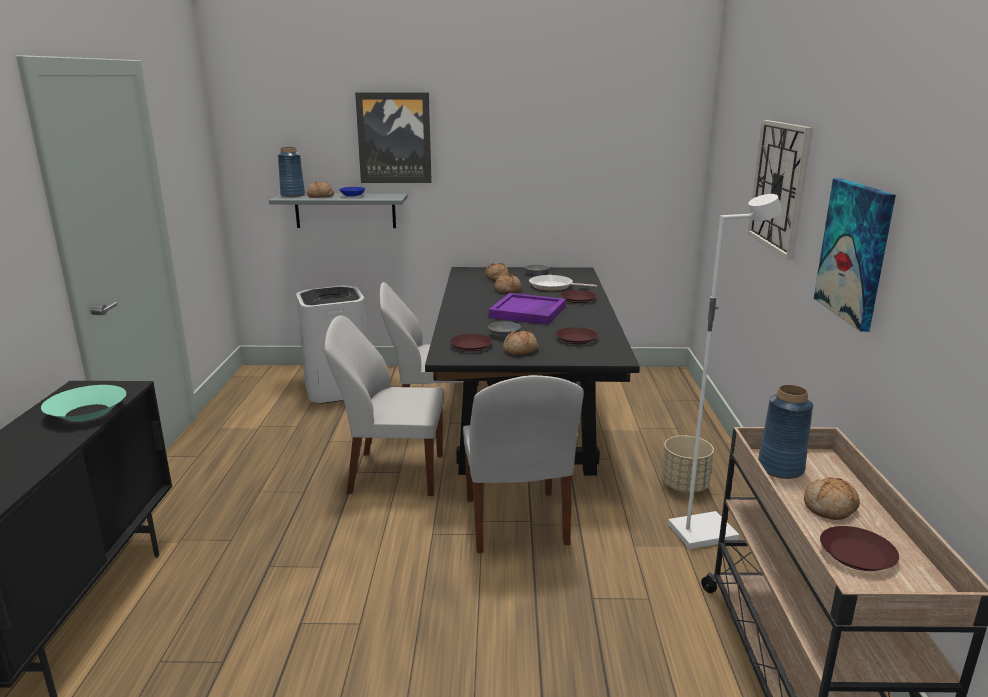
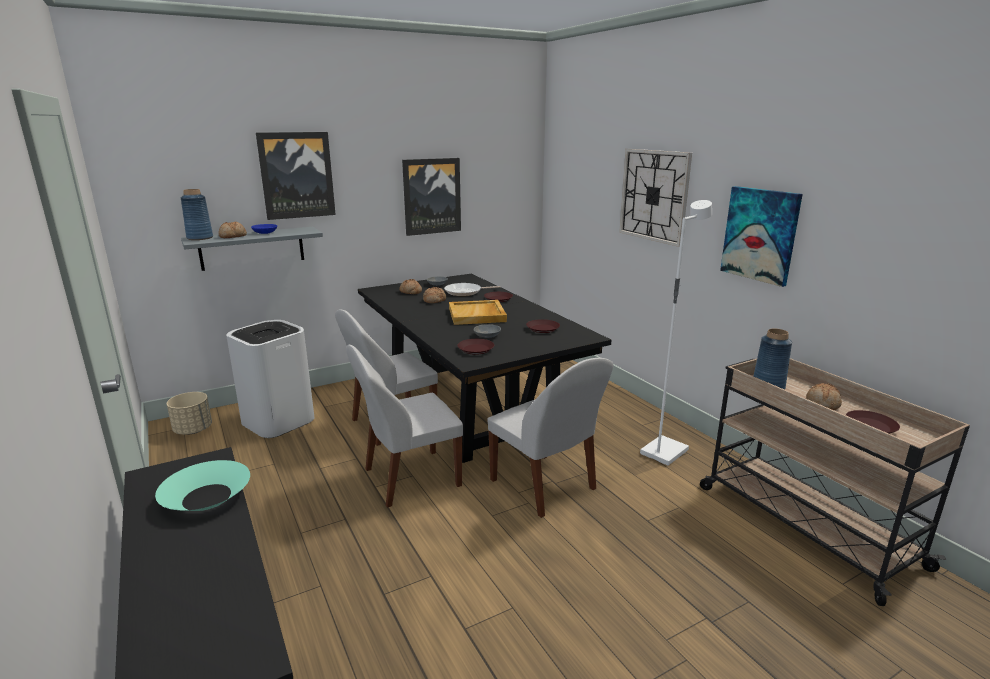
camera: 30 degrees left, 0 degrees up
(520, 350) = (517, 345): bread -> none
(528, 312) = (477, 315): purple tray -> beige tray
(547, 170) = (432, 196): none -> picture
(684, 486) = (622, 424): beige planter -> beige planter (193, 430)

